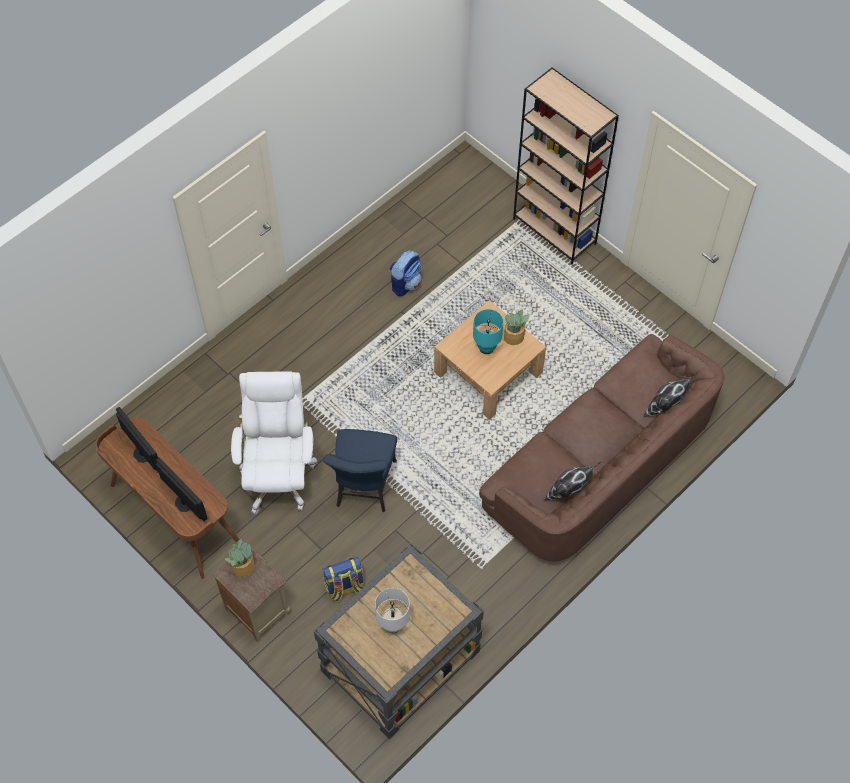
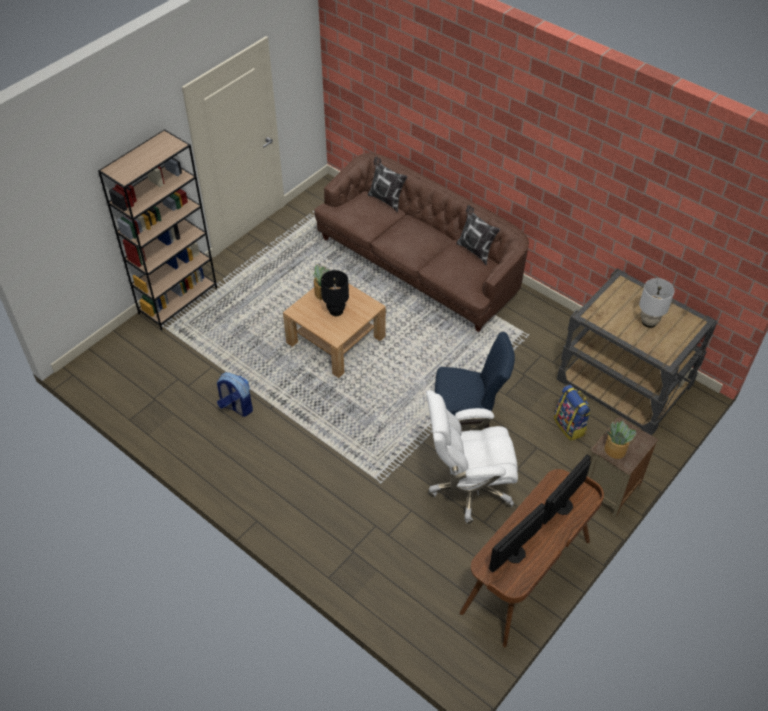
camera: 95 degrees left, 10 degrees down
(486, 348) = (336, 311): turquoise table lamp -> black table lamp

